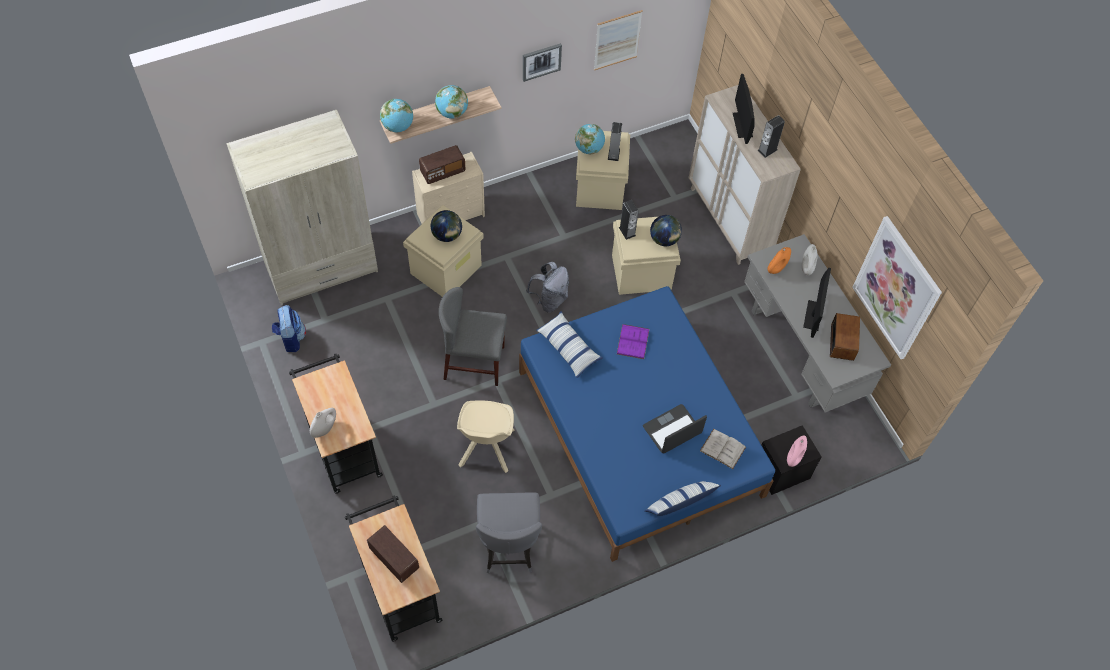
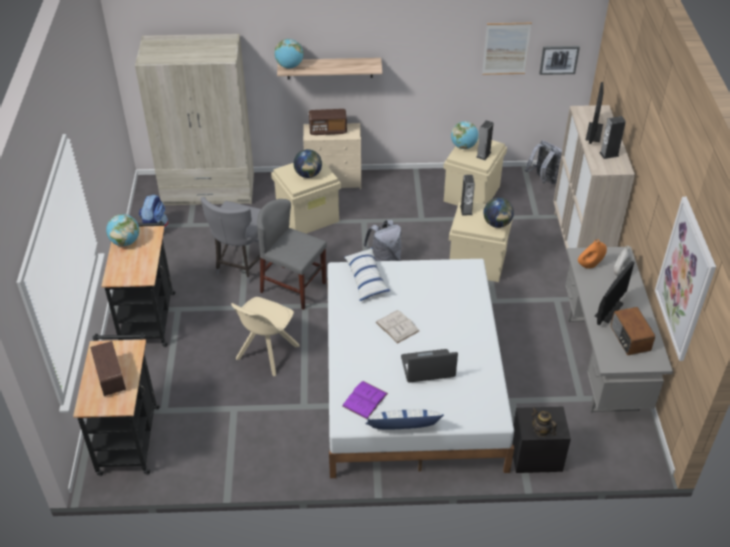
camera: 25 degrees right, 15 degrees down
(324, 428) = (117, 267): white vase -> none
(452, 113) = (339, 67): globe -> globe (125, 242)
(508, 548) = (241, 435): grey chair -> grey chair (241, 264)
(541, 61) = (431, 47): picture -> picture (559, 59)
(633, 341) = (427, 290): purple book -> purple book (365, 399)
(639, 433) = (411, 382): blue bed -> white bed
(663, 148) = (543, 180): none -> grey backpack
(722, 449) = (469, 397): white book -> white book (397, 326)
(794, 457) = (541, 430): pink vase -> teapot
(842, 342) = (629, 339): radio -> radio turned 135 degrees clockwise

